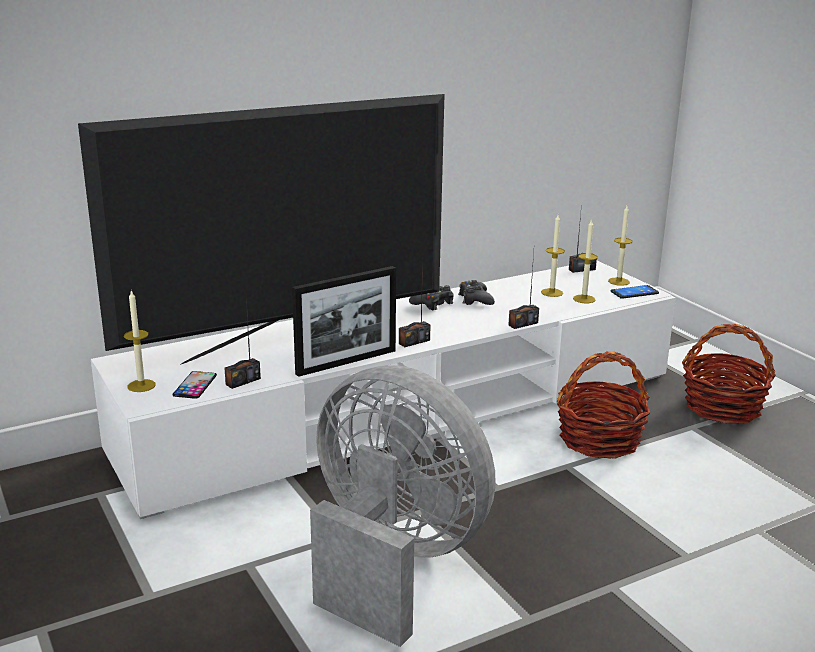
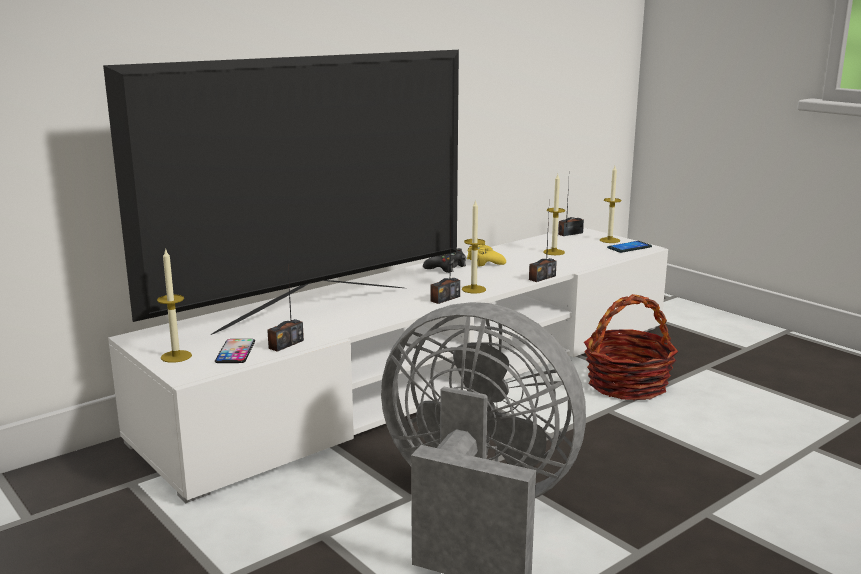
camera: 10 degrees left, 5 degrees down
(346, 362) = (386, 320): picture frame -> none
(475, 299) = (485, 262): black game controller -> yellow game controller
(584, 299) = (586, 255): candle -> candle (473, 289)
(723, 407) = (724, 348): basket -> none

